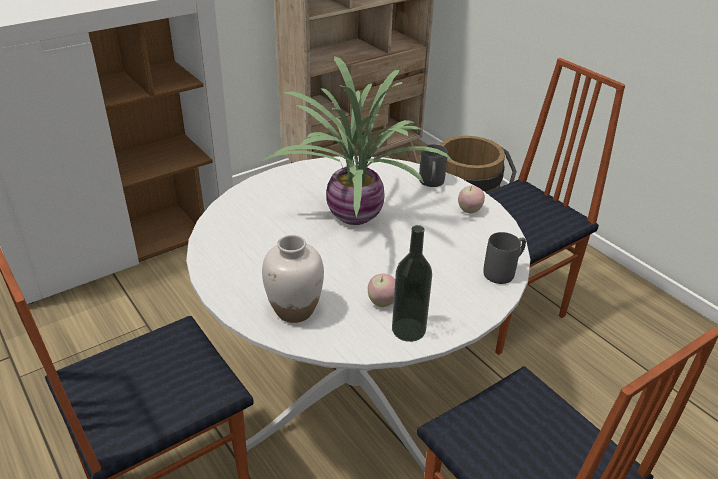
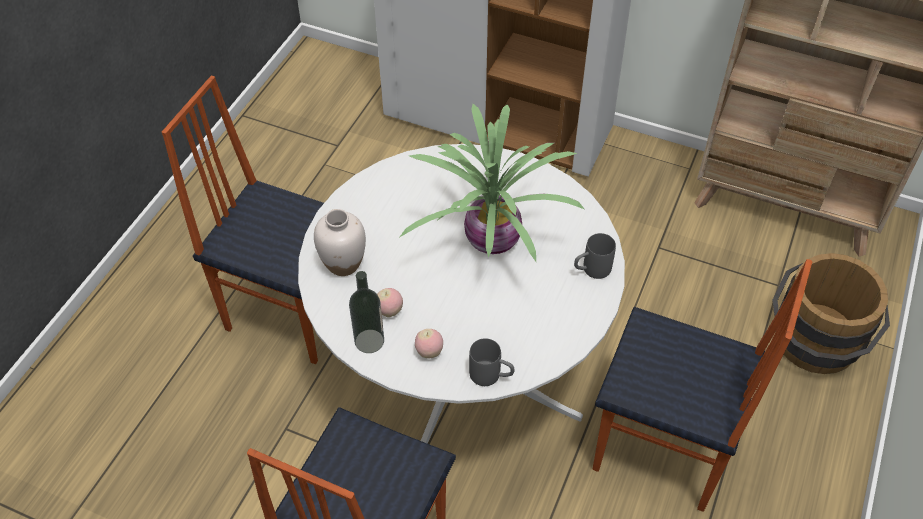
camera: 60 degrees right, 15 degrees up
(469, 210) = (568, 316): apple -> apple (429, 352)

